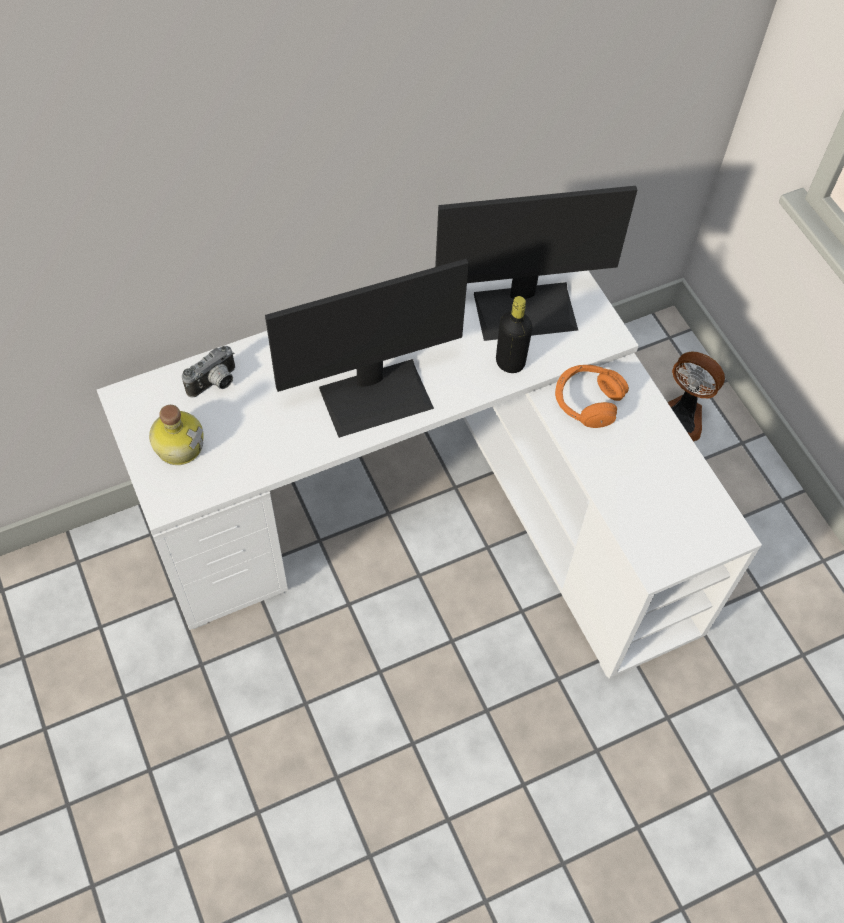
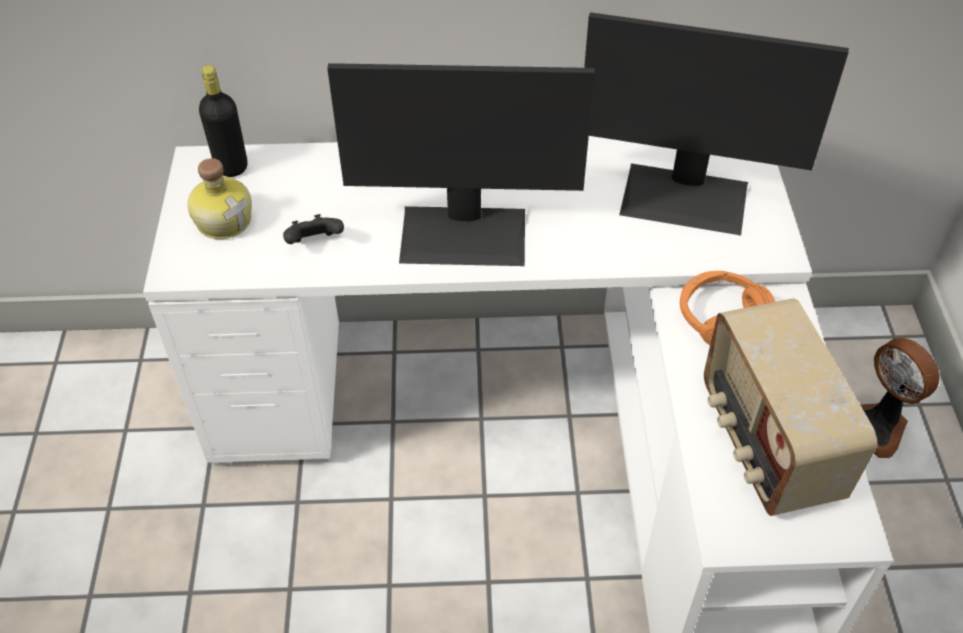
camera: 25 degrees right, 10 degrees down
(215, 384) = (297, 174): camera -> none
(264, 441) = (315, 243): none -> black game controller
(510, 362) = (640, 245): black bottle -> black bottle (231, 166)
(654, 490) = (766, 443): none -> radio

